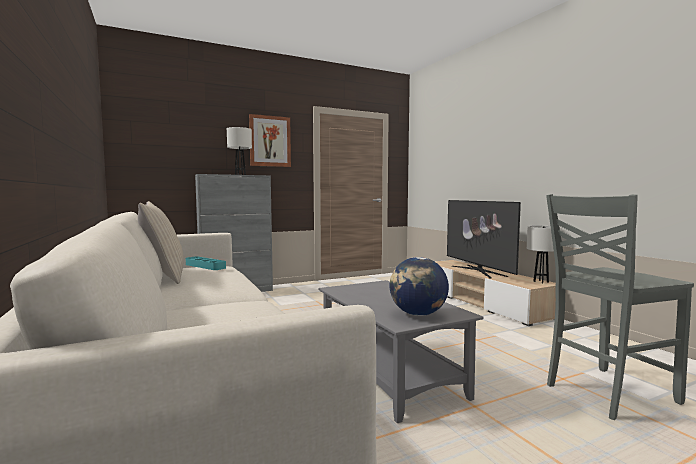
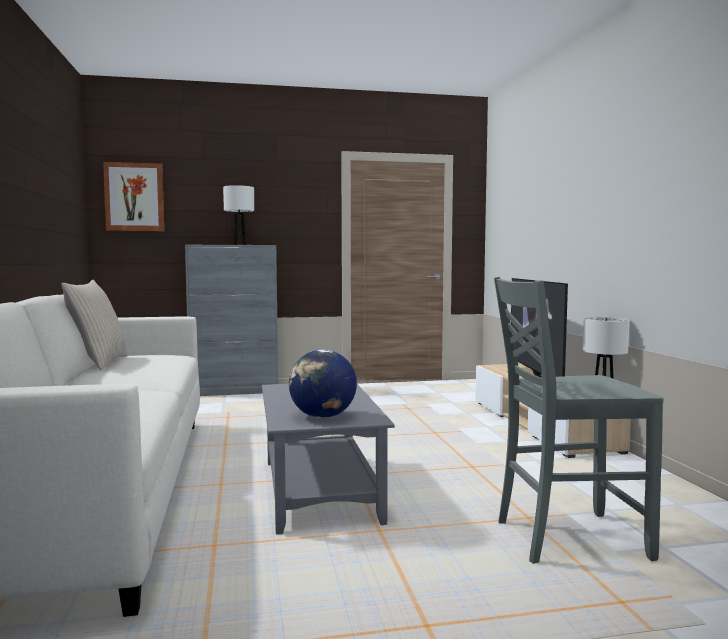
camera: 15 degrees right, 0 degrees up
(205, 266) = (153, 354): turquoise tray -> none
(270, 141) = (282, 200): picture -> picture (134, 197)

